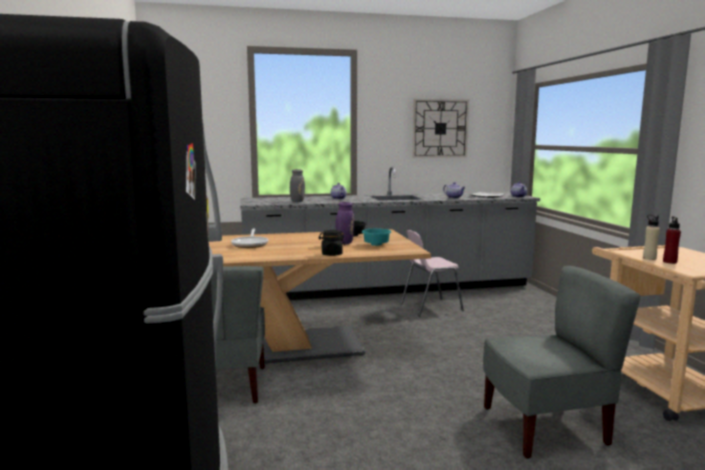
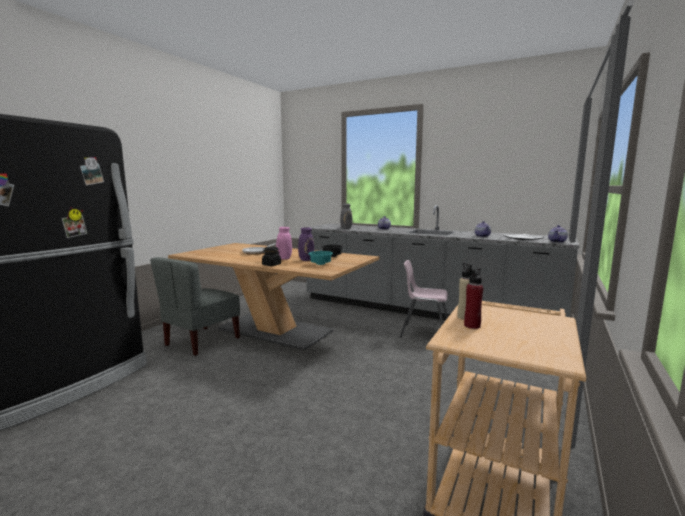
camera: 40 degrees right, 0 degrees up
(315, 246) = (283, 259): none -> pink vase
(440, 128) = (501, 170): wall clock -> none
(545, 427) = (305, 454): grey chair -> none

